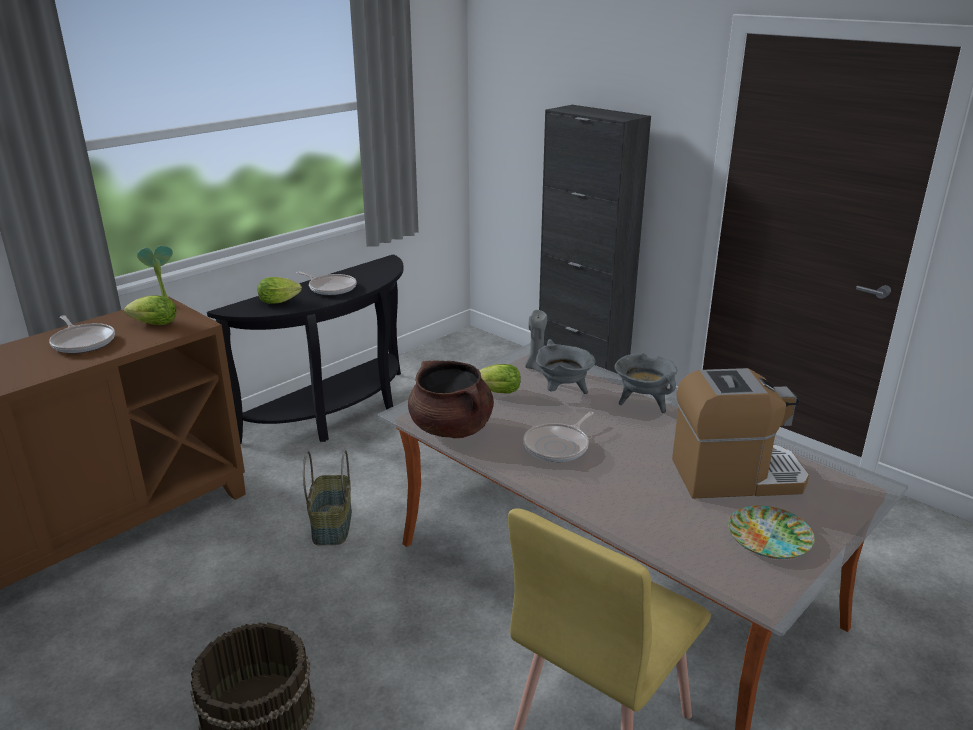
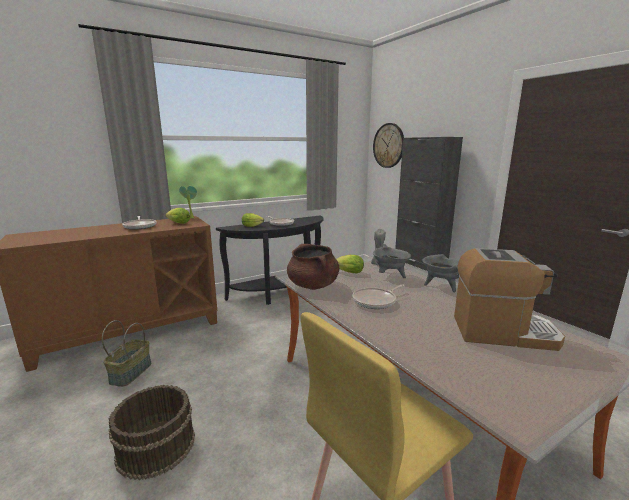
camera: 15 degrees right, 10 degrees down
(331, 525) = (252, 344): basket -> basket (130, 372)
(511, 107) = (388, 145): none -> wall clock
(770, 537) = (528, 377): plate -> none

